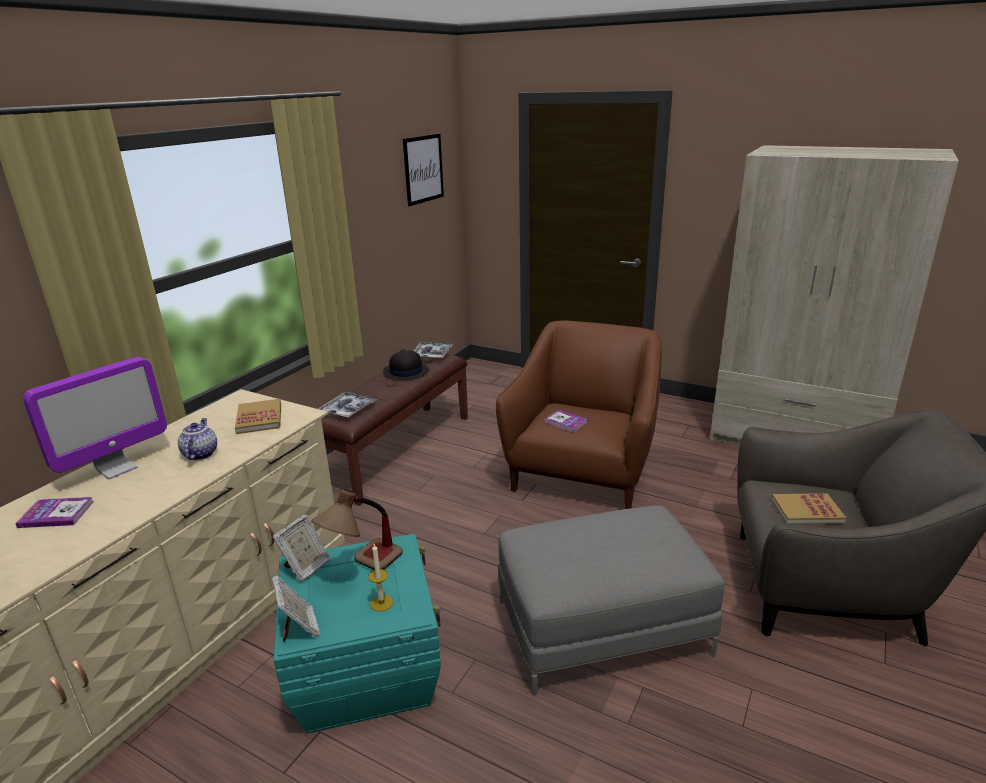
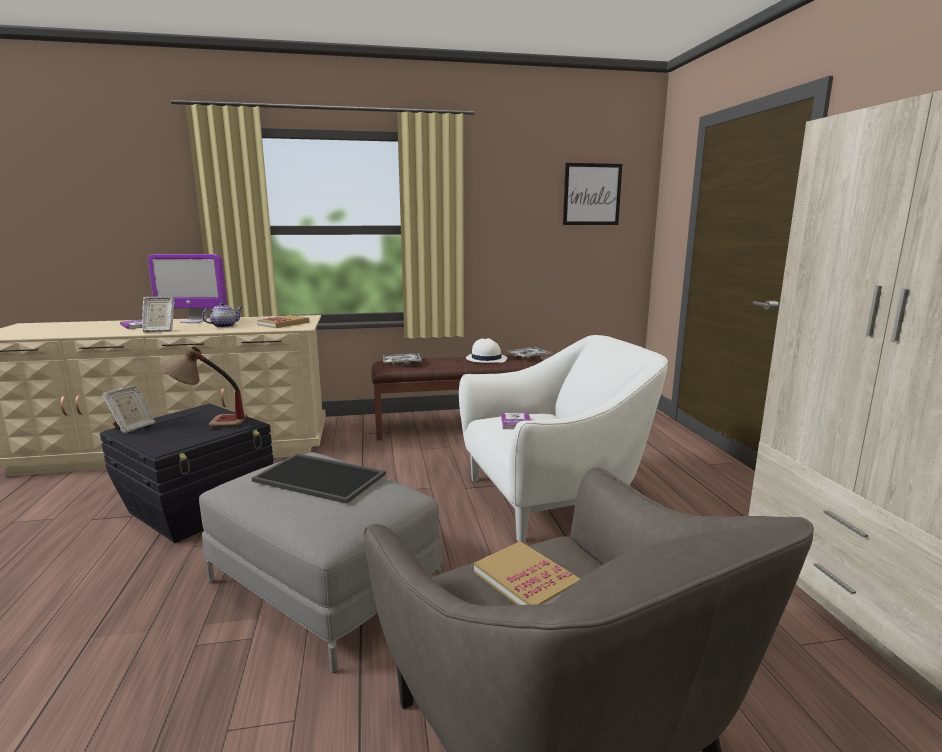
camera: 50 degrees right, 10 degrees down
(306, 568) = (200, 411): picture frame -> picture frame (160, 331)
(366, 670) = (199, 508): turquoise storage box -> black storage box
(381, 603) = (172, 438): candle -> none
(405, 372) = (486, 359): black hat -> white hat
(583, 471) = (553, 497): brown armchair -> white armchair
(596, 537) = (322, 477): none -> tray

